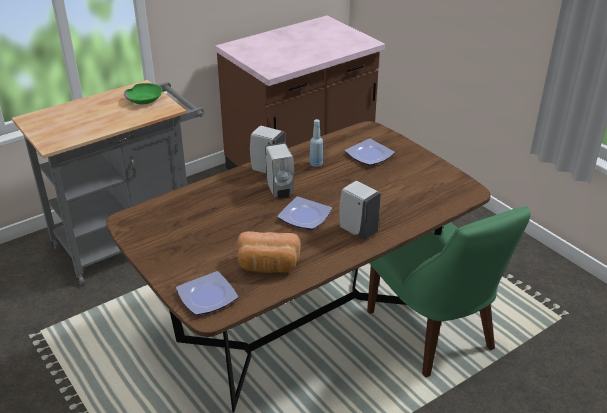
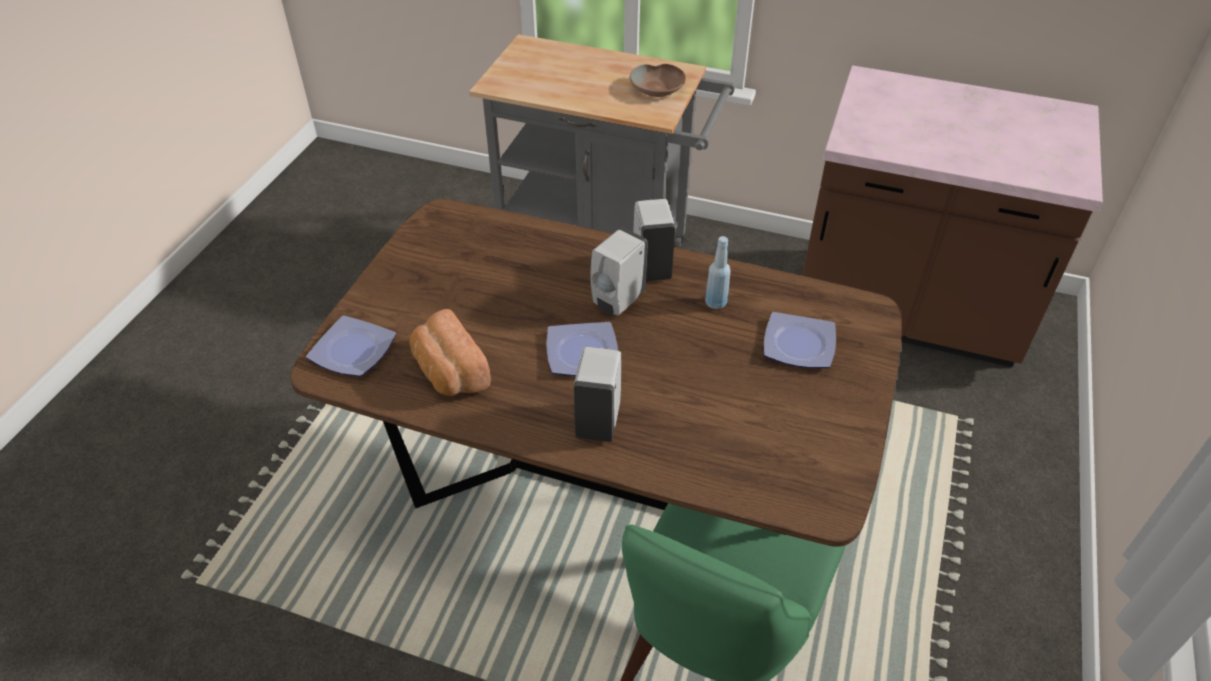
camera: 55 degrees right, 10 degrees up
(145, 99) = (658, 88): green bowl -> brown bowl

